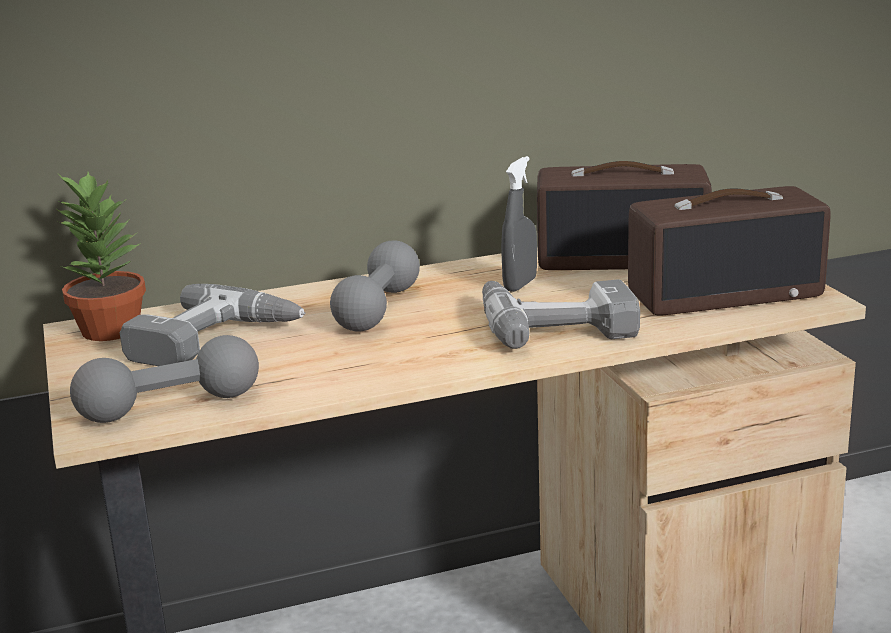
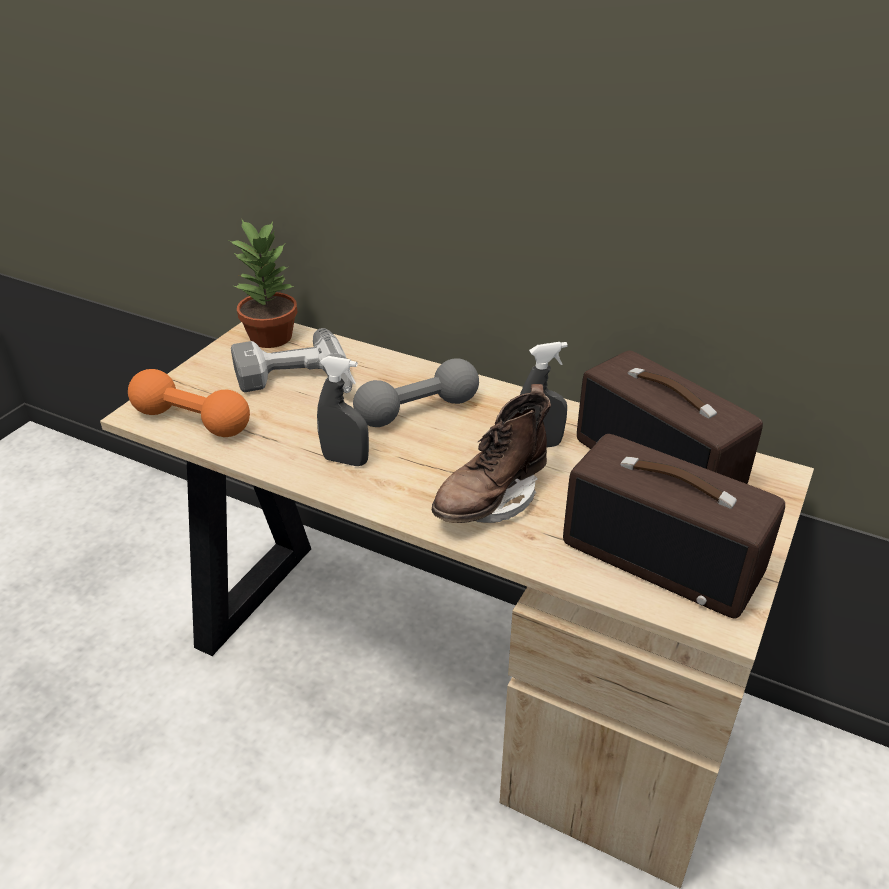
camera: 45 degrees right, 15 degrees up
(170, 406) = (192, 421): grey dumbbell -> orange dumbbell
(388, 358) = (345, 460): none -> grey spray bottle
(554, 323) = (491, 500): power drill -> brown boot

